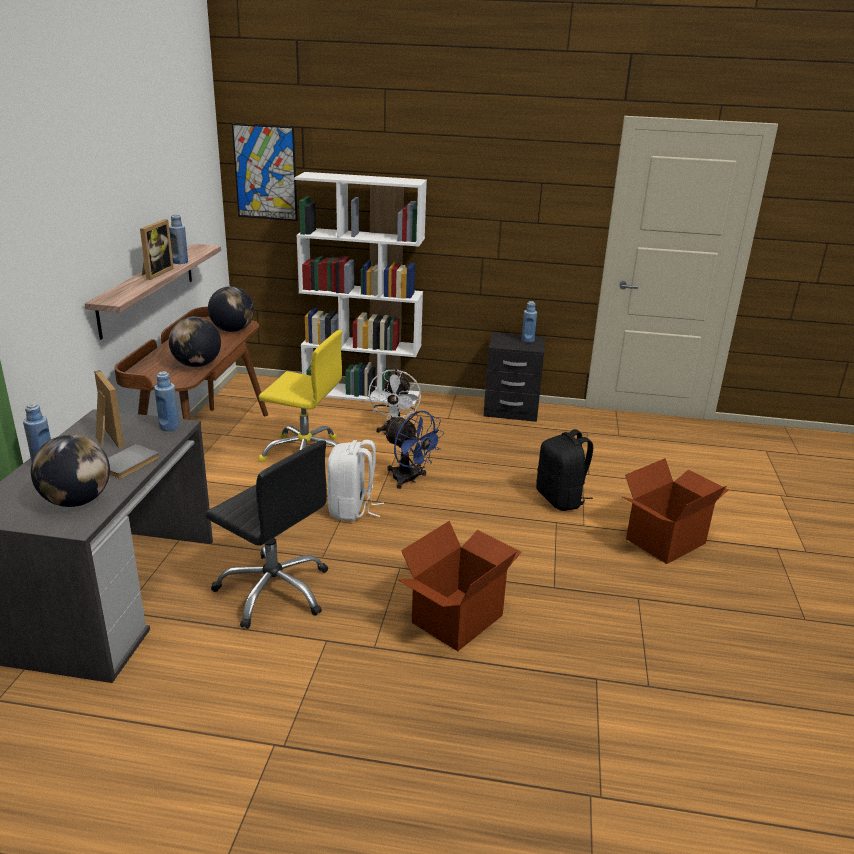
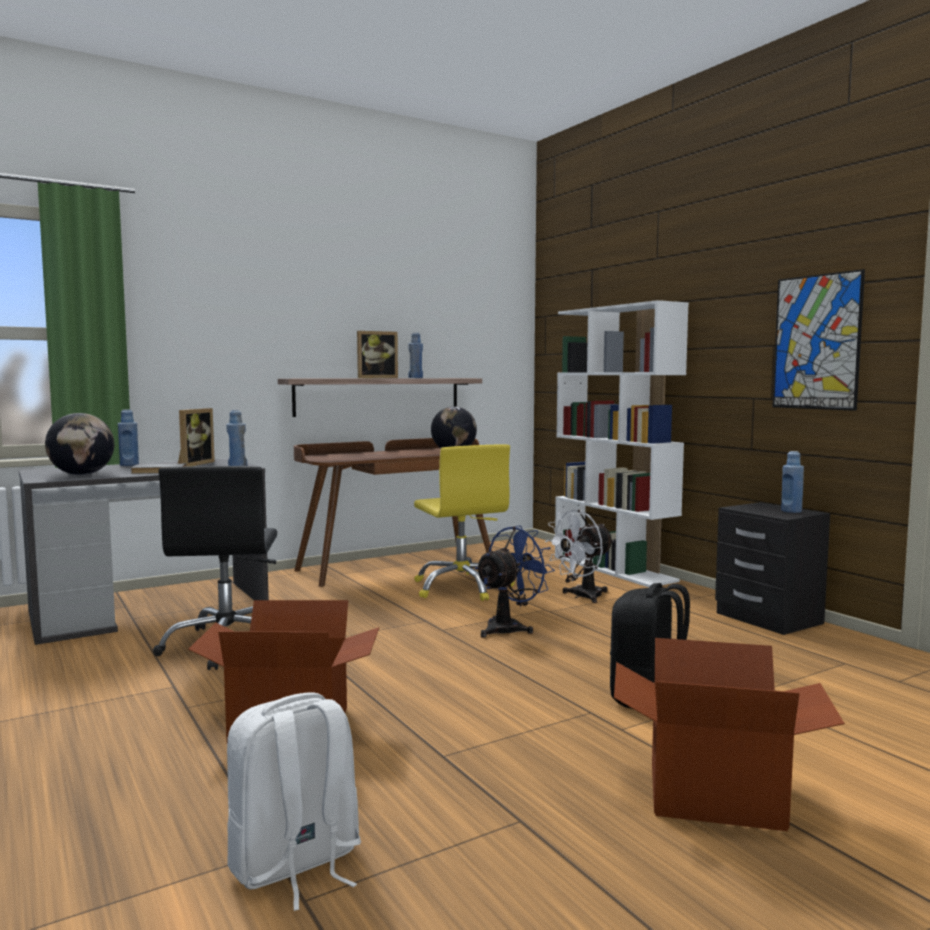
camera: 50 degrees right, 20 degrees down
(197, 365) = (366, 458): globe -> none
(265, 173) = (562, 321): picture -> picture (816, 342)
(352, 509) = (407, 627): white backpack -> white backpack (295, 865)
(409, 480) = (510, 628): blue fan -> blue fan turned 135 degrees counterclockwise

